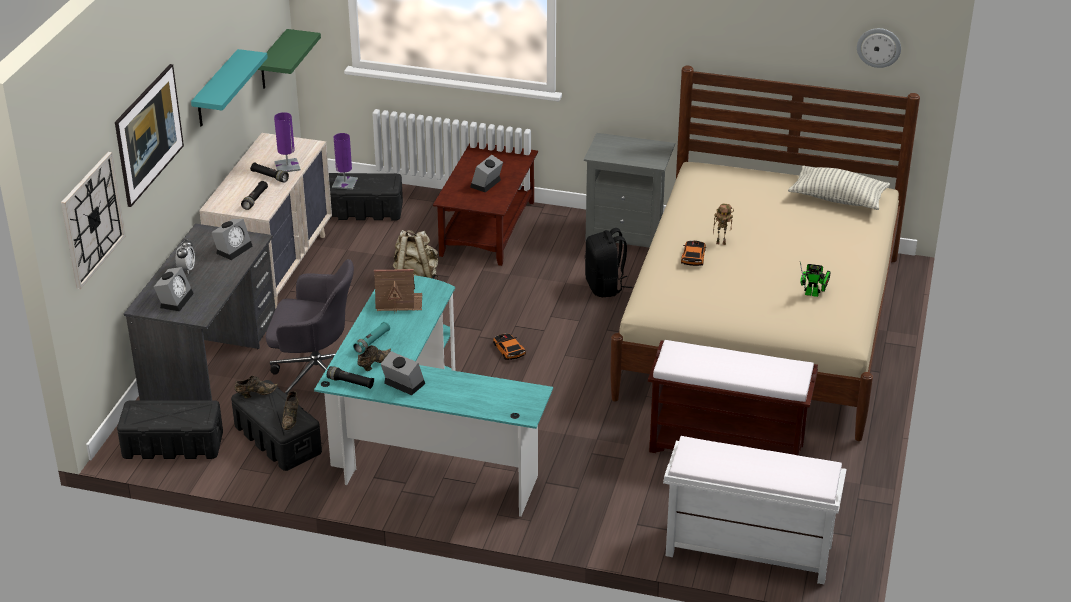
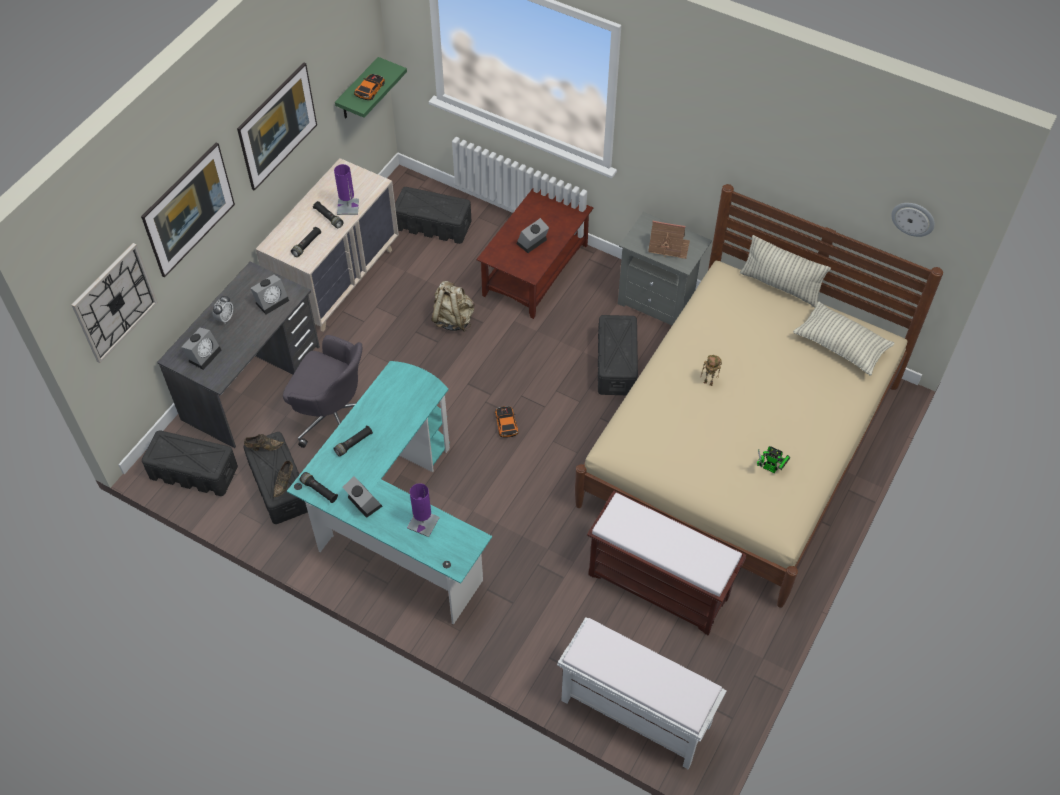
camera: 15 degrees right, 20 degrees up
(216, 90) = (280, 141): turquoise shelf -> picture
(345, 183) = (417, 203): purple table lamp -> purple table lamp (423, 523)
(372, 342) = (354, 444): turquoise flashlight -> black flashlight
(373, 364) = (346, 472): brown shoe -> none
(398, 302) = (392, 398): toy house -> toy house (668, 246)
(605, 287) = (616, 365): black backpack -> black storage box
(693, 256) = (676, 395): toy car -> toy car (370, 89)
(757, 167) = (780, 286): none -> pillow

